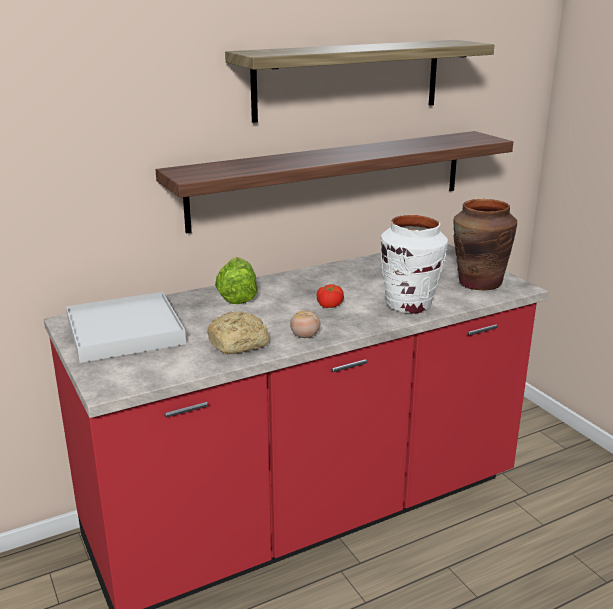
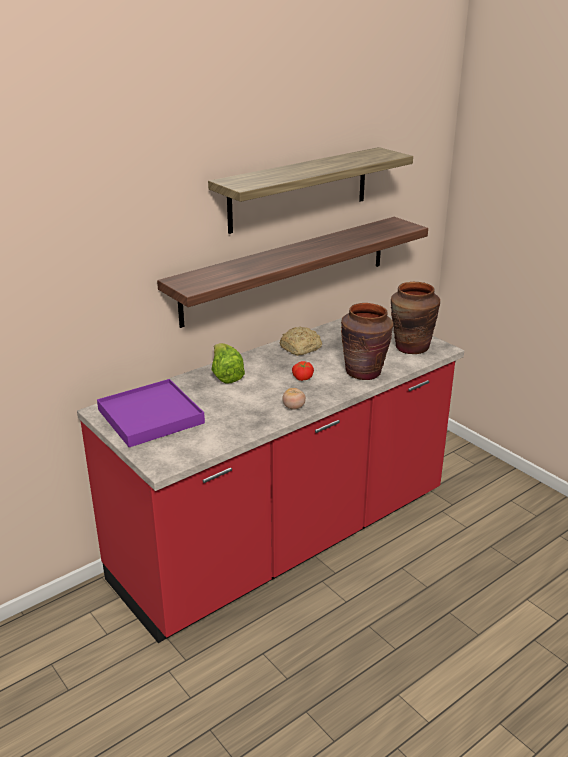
camera: 10 degrees left, 5 degrees up
(125, 331) = (151, 416): white tray -> purple tray
(239, 344) = (246, 419): bread -> bread (301, 348)
(409, 305) = (364, 372): white vase -> brown vase

